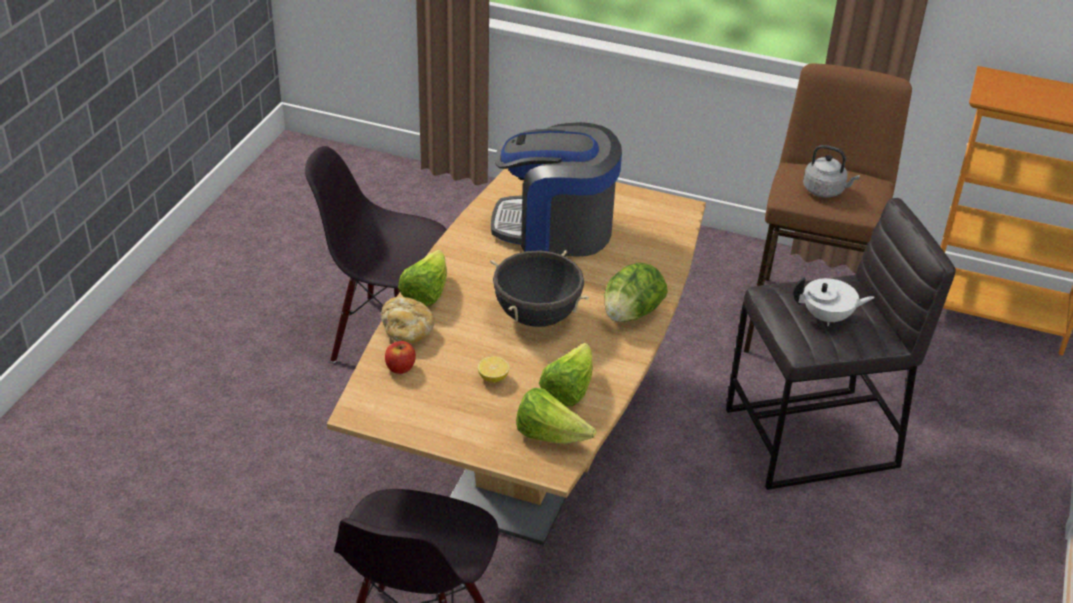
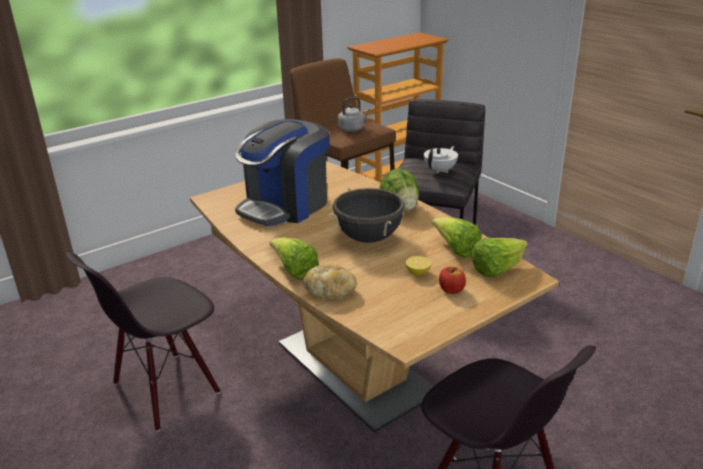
camera: 55 degrees left, 10 degrees down
(400, 367) = (369, 307): apple -> apple (451, 290)

